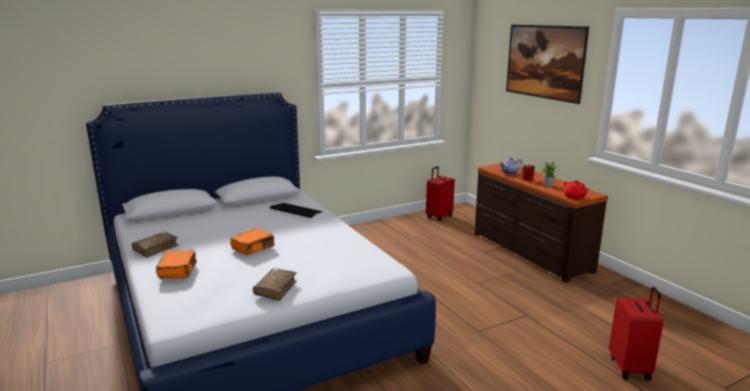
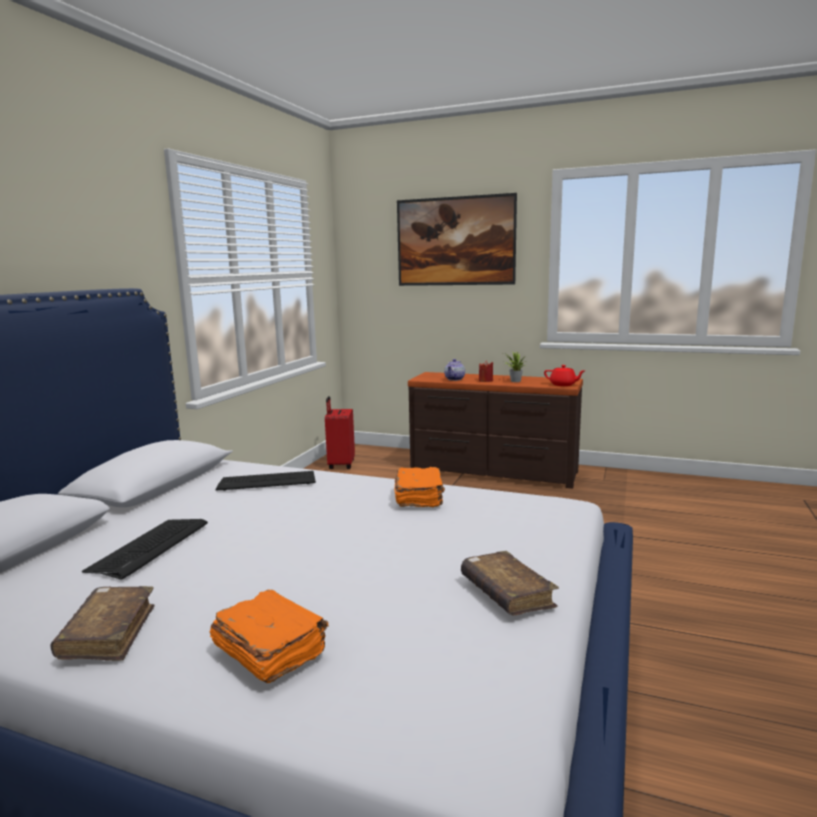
camera: 40 degrees left, 5 degrees down
(210, 225) = (150, 548): none -> keyboard
(253, 248) = (324, 552): orange book -> orange book (419, 498)
(630, 368) = (753, 542): red suitcase -> none

